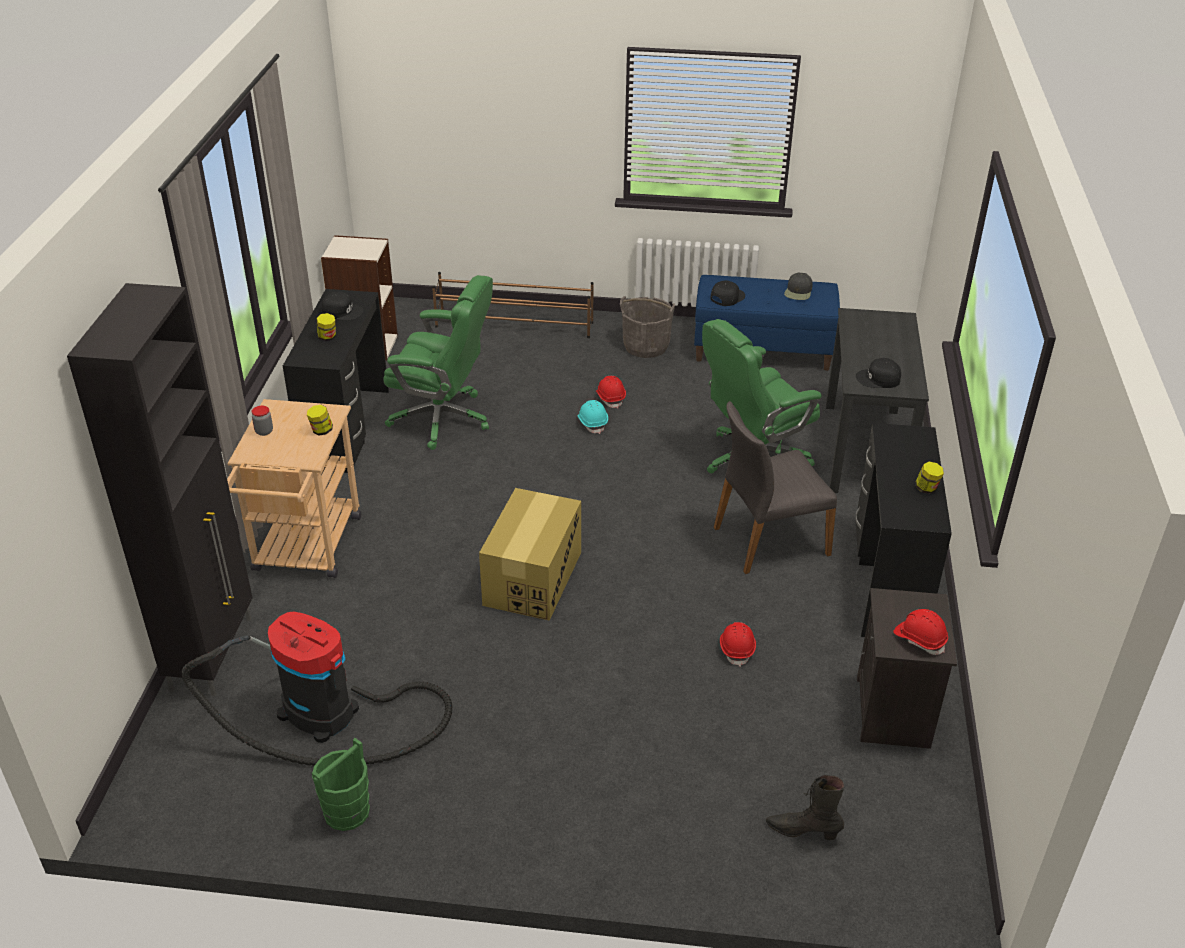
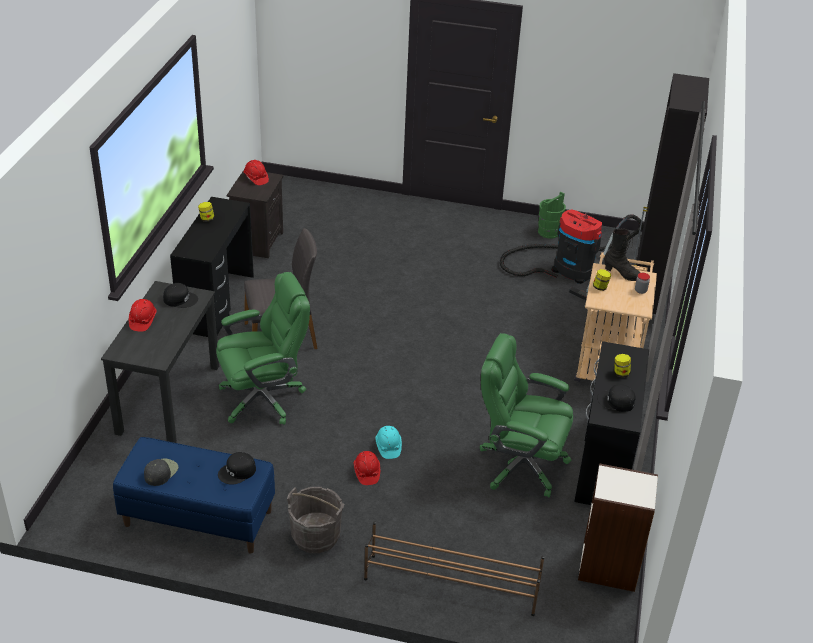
camera: 175 degrees left, 0 degrees up
(532, 579) = (450, 327): cardboard box -> none
(737, 649) = (331, 277): red hard hat -> red hard hat (142, 321)
(803, 831) = (329, 206): black boot -> black boot (623, 275)

